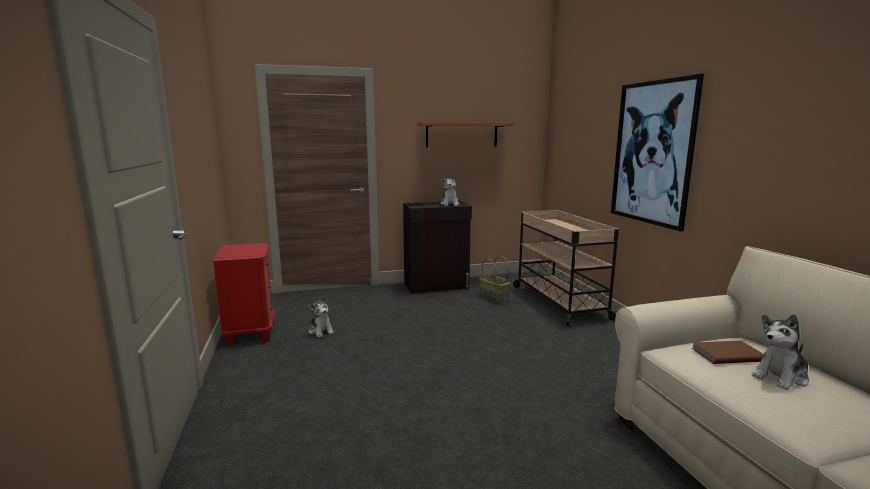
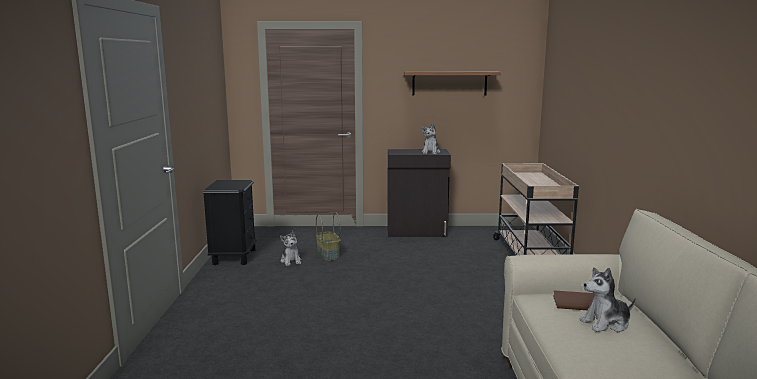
camera: 15 degrees right, 0 degrees up
(250, 333) = (233, 257): red nightstand -> black nightstand
(493, 297) = (465, 247): basket -> basket (327, 255)
(652, 153) = (606, 111): picture -> none

